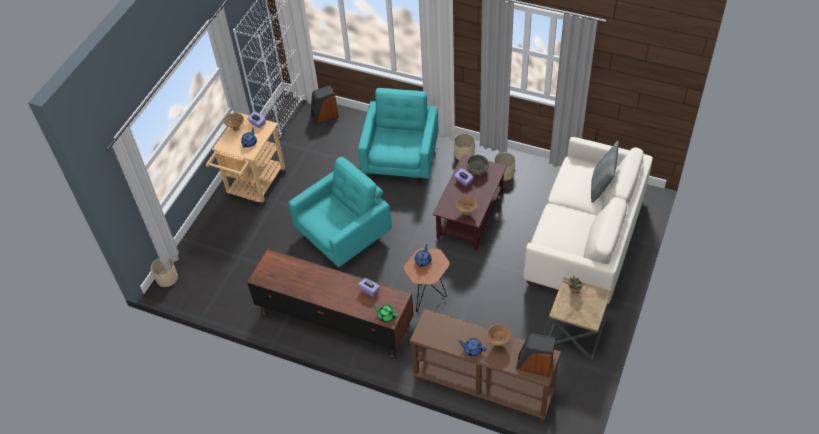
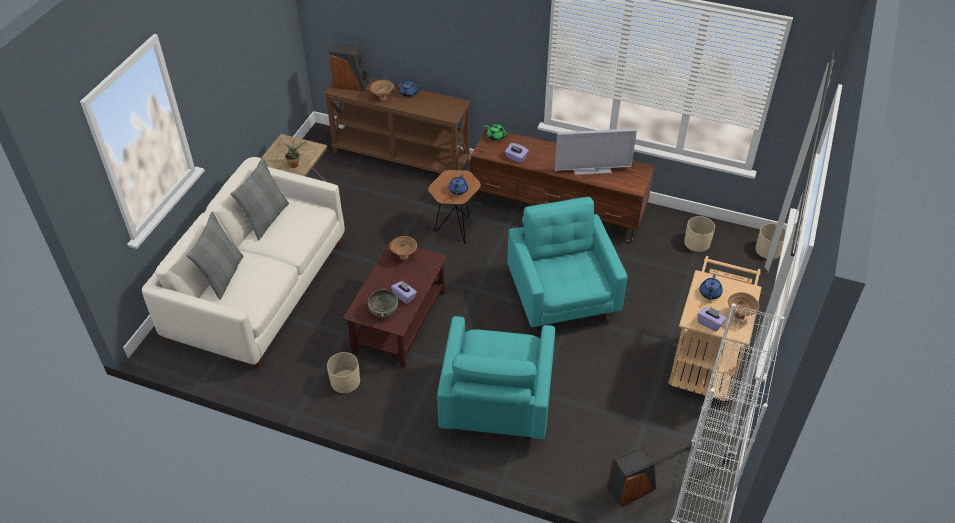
camera: 175 degrees right, 5 degrees down
(303, 277) = (592, 169): none -> television
(344, 235) = (563, 297): turquoise armchair -> turquoise armchair turned 120 degrees clockwise
(464, 154) = (401, 413): beige planter -> beige planter (697, 243)
(583, 235) = (266, 219): none -> grey pillow

